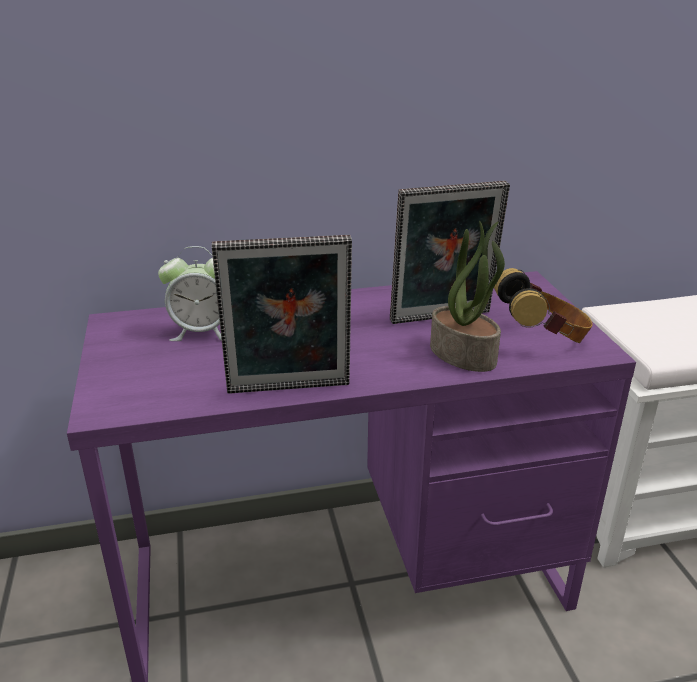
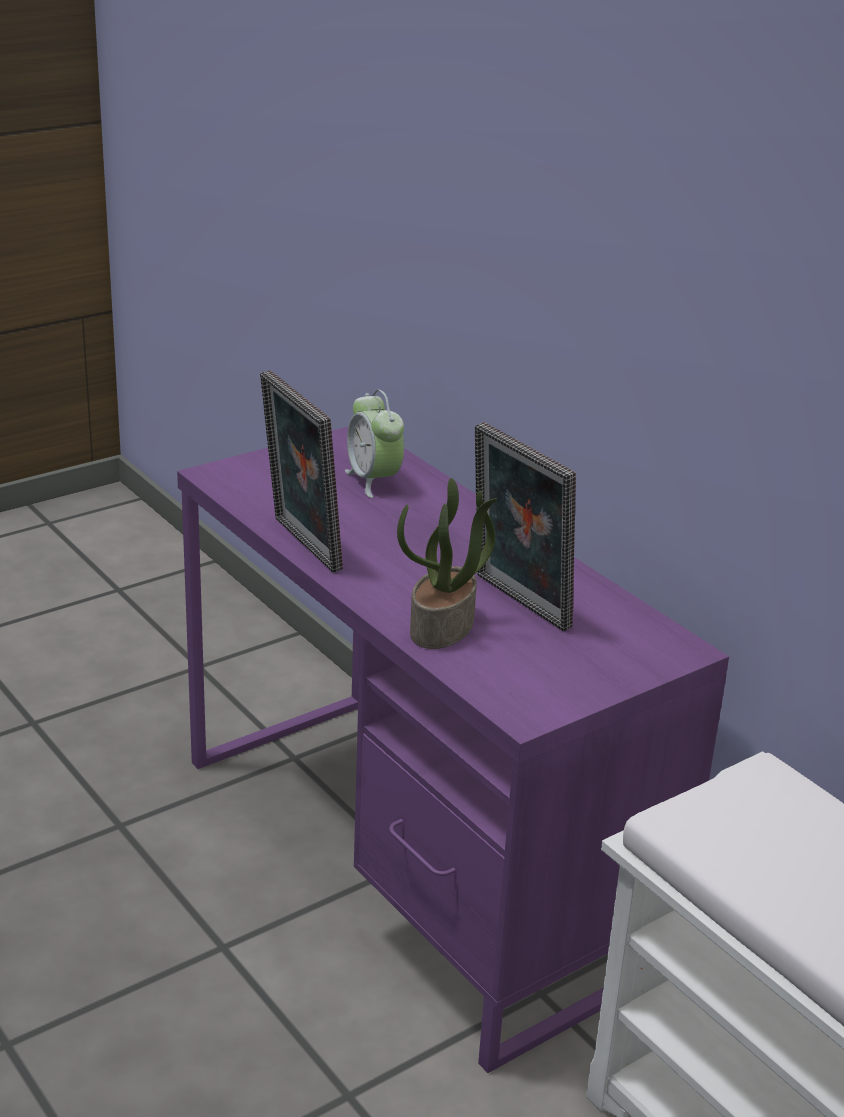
camera: 65 degrees right, 0 degrees up
(542, 338) = (524, 673): headphones -> none

